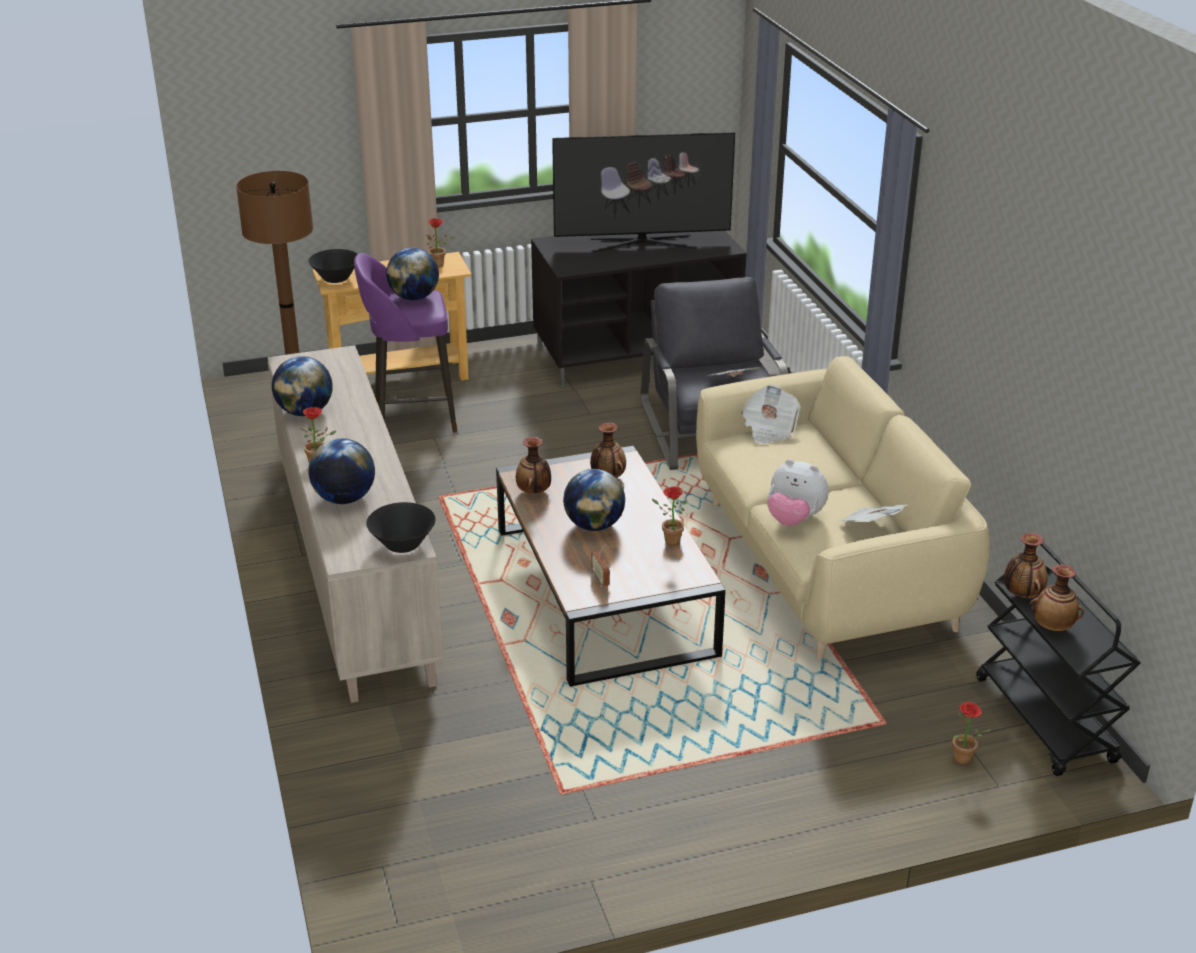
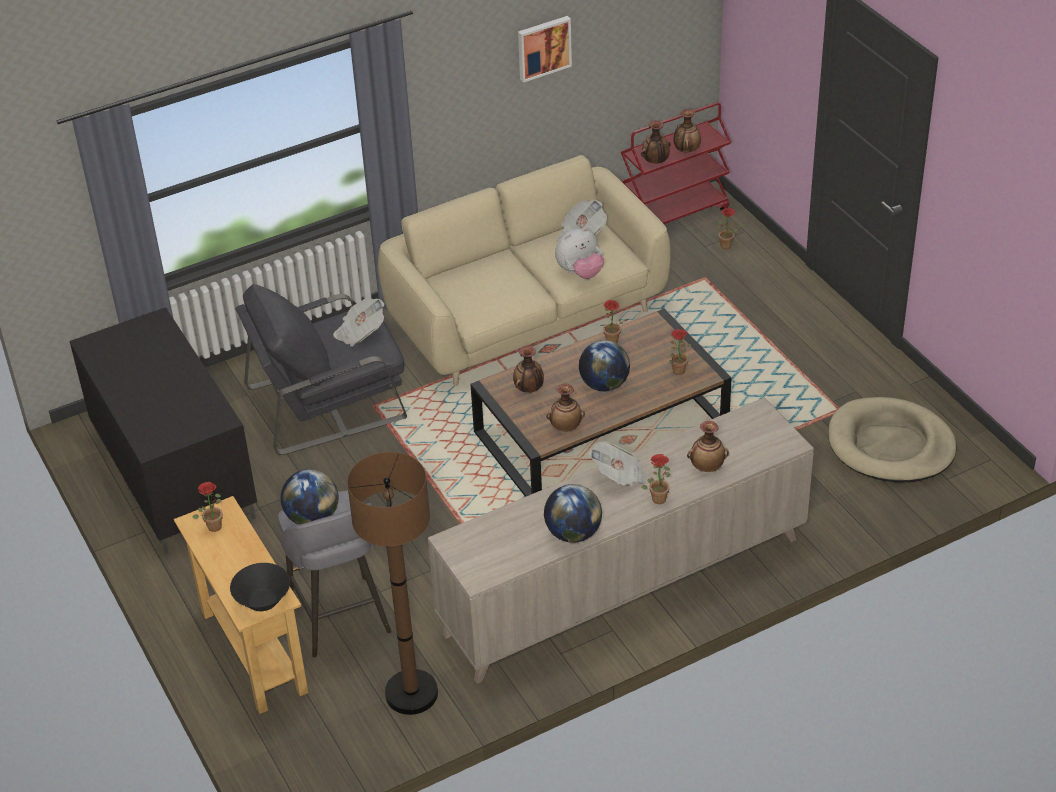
camera: 100 degrees left, 10 degrees up
(344, 499) = (707, 467): globe -> vase
(402, 544) = (757, 418): black bowl -> none
(411, 417) = (340, 619): purple stool -> grey stool
(472, 826) = (890, 445): none -> beige dog bed
(600, 579) = (676, 369): radio -> potted plant
(641, 243) = (148, 379): television -> none
(769, 429) = (450, 296): newspaper -> newspaper (620, 476)
(794, 519) = (580, 273): plush toy -> plush toy turned 45 degrees clockwise
(1030, 326) = (543, 47): none -> picture
(1046, 721) = (673, 214): black cart -> red cart

